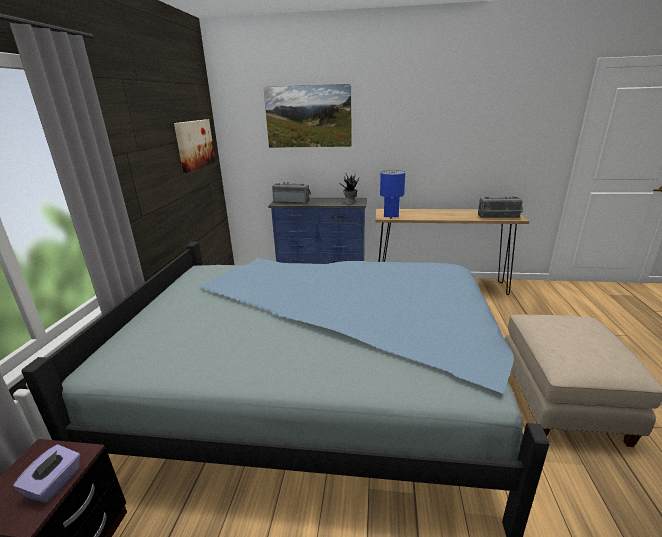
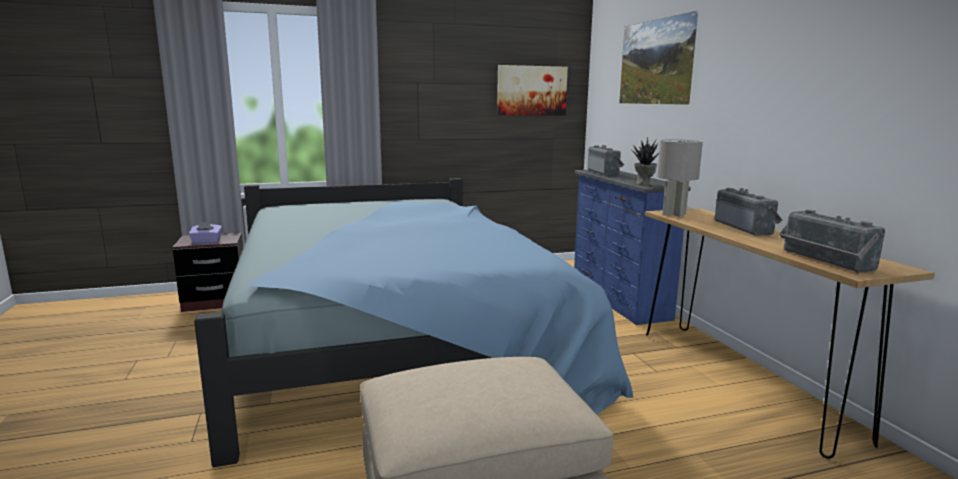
camera: 65 degrees right, 10 degrees down
(390, 216) = (674, 214): blue table lamp -> grey table lamp
(431, 212) = (746, 228): none -> radio

